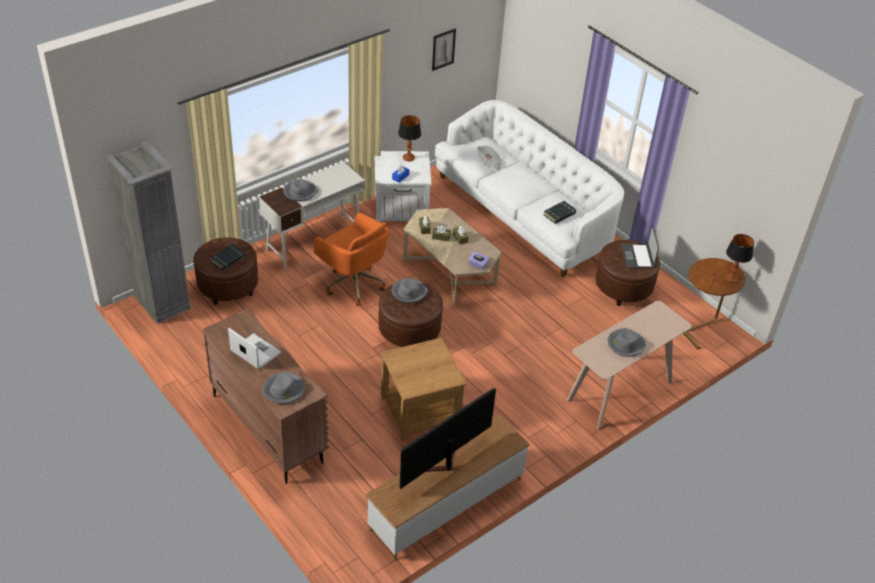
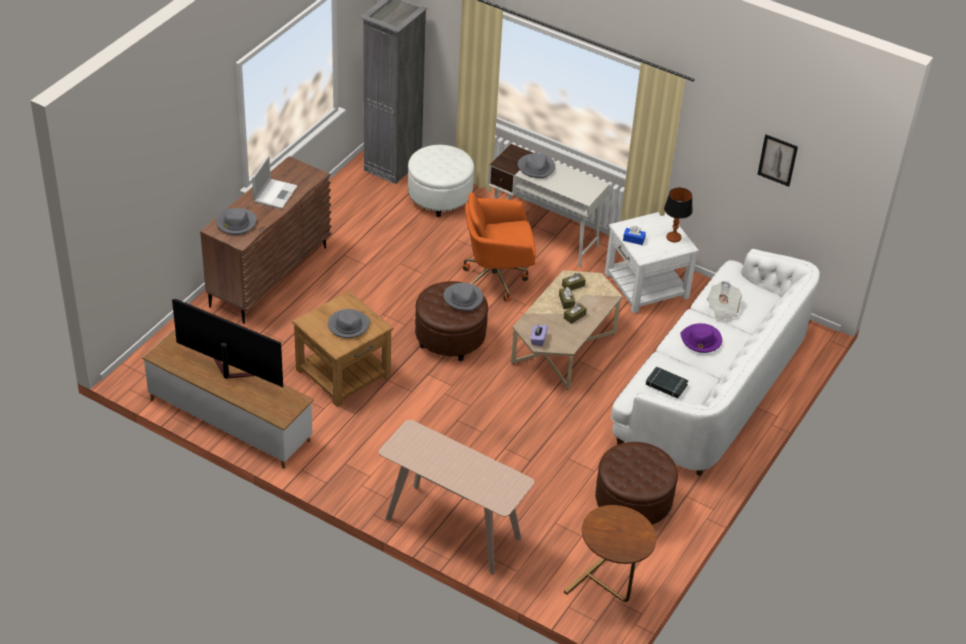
camera: 70 degrees right, 0 degrees up
(228, 259) = (436, 166): black book -> none
(228, 287) = (439, 198): brown ottoman -> white ottoman
(352, 284) = (497, 280): orange office chair -> orange office chair turned 60 degrees clockwise
(519, 183) = (701, 340): none -> purple hat
(625, 344) = (441, 461): grey hat -> grey hat (348, 325)
(637, 256) = (645, 474): laptop -> none
(731, 279) = (621, 547): table lamp -> none

